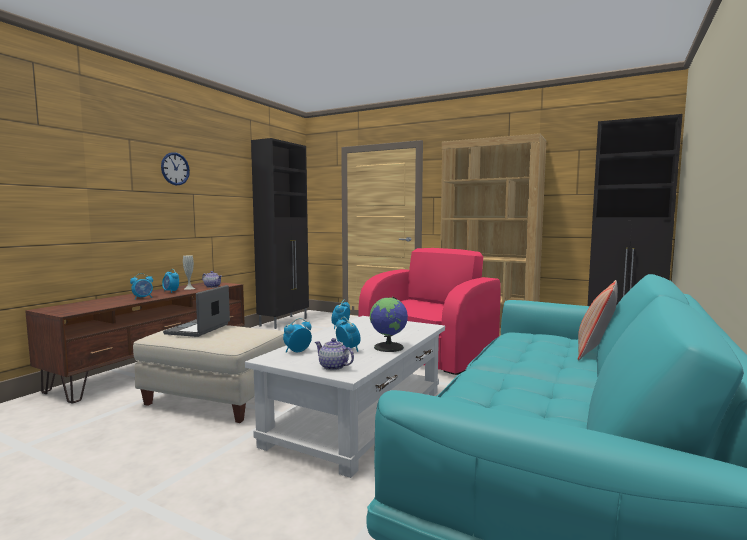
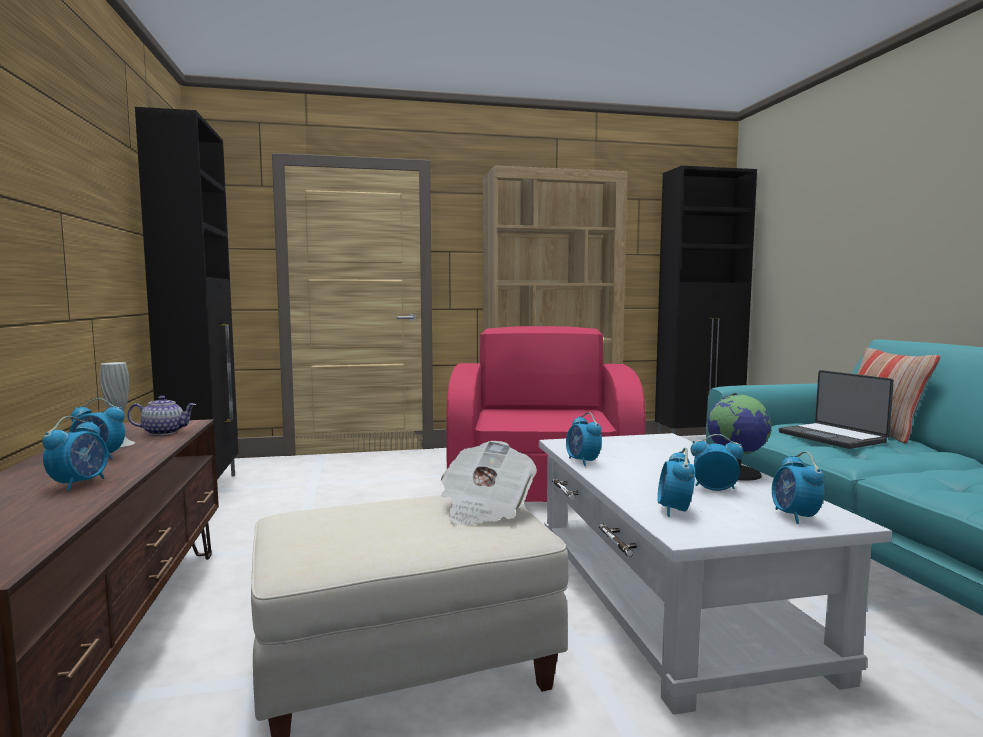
camera: 40 degrees left, 0 degrees up
(175, 169) = (34, 141): wall clock -> none
(199, 329) = (364, 523): laptop -> laptop (833, 437)
(244, 334) = (485, 509): none -> newspaper
(333, 367) = (795, 517): teapot -> alarm clock

